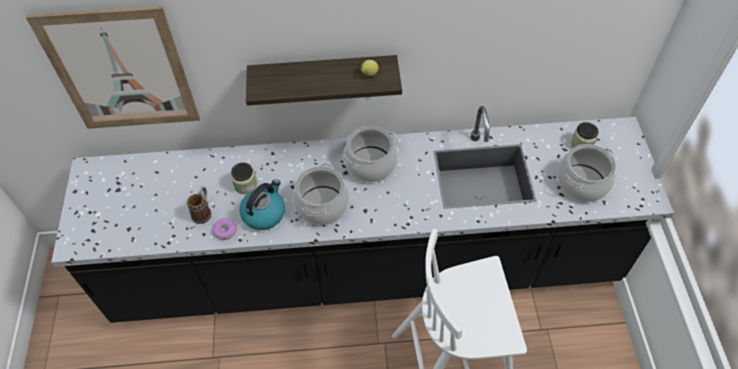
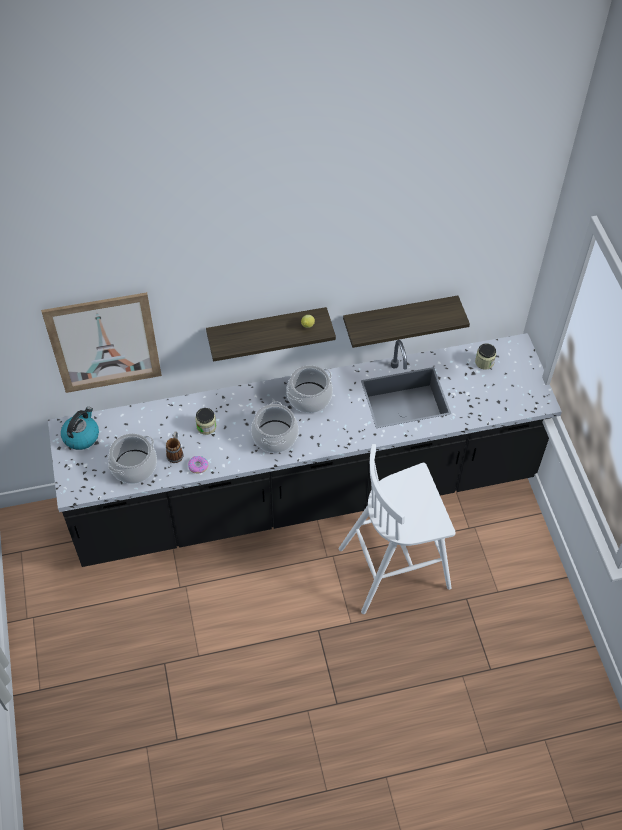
camera: 10 degrees left, 0 degrees up
(264, 213) = (227, 448): kettle -> kettle (81, 436)
(486, 81) = (399, 318): none -> shelf
(582, 183) = (487, 395): cooking pot -> cooking pot (134, 467)

